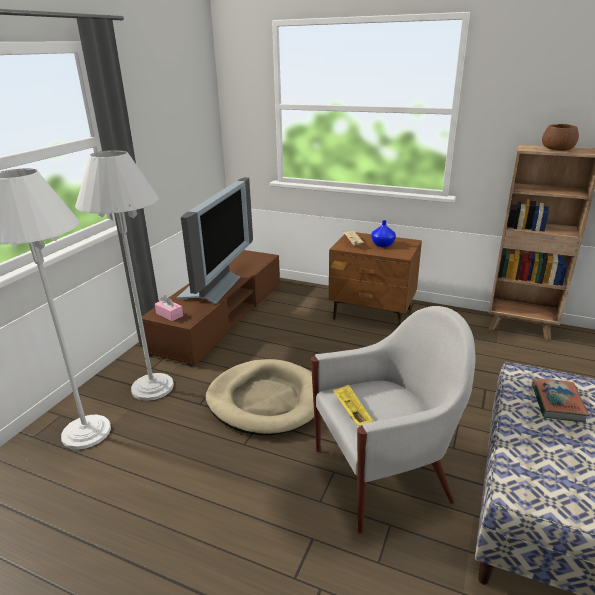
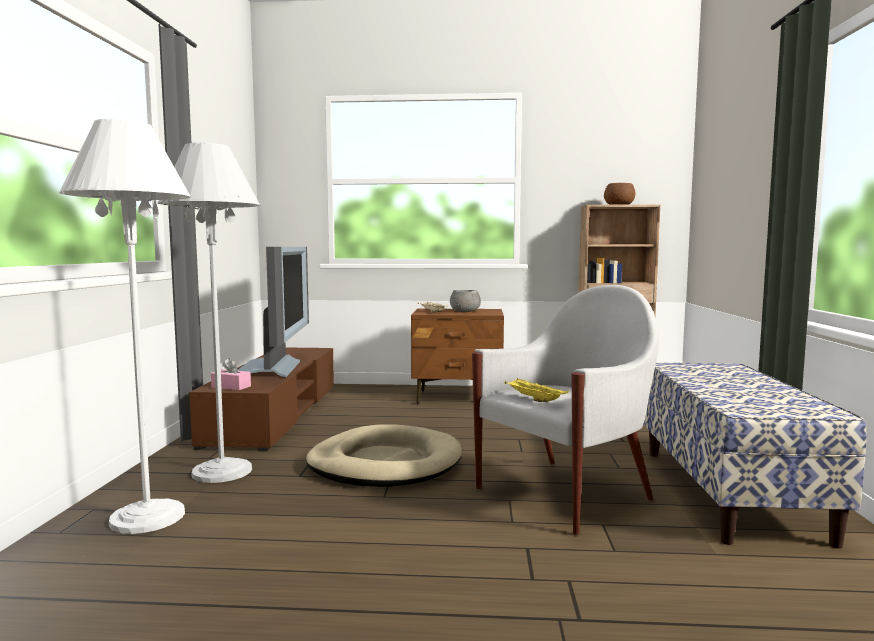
camera: 20 degrees left, 20 degrees down
(382, 245) = (464, 311): blue vase -> grey bowl
(557, 403) = (718, 374): book -> none

